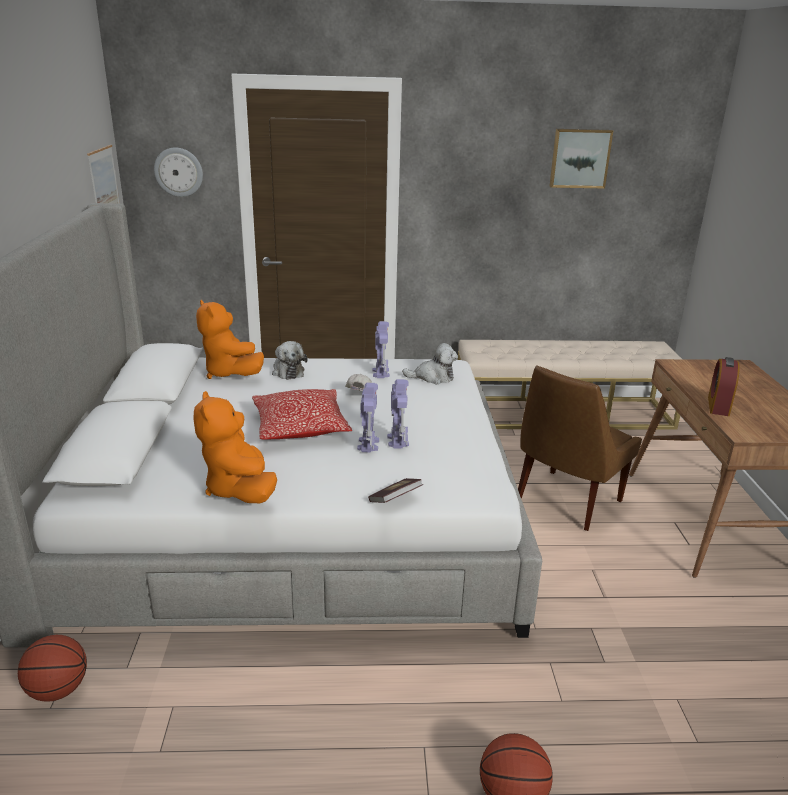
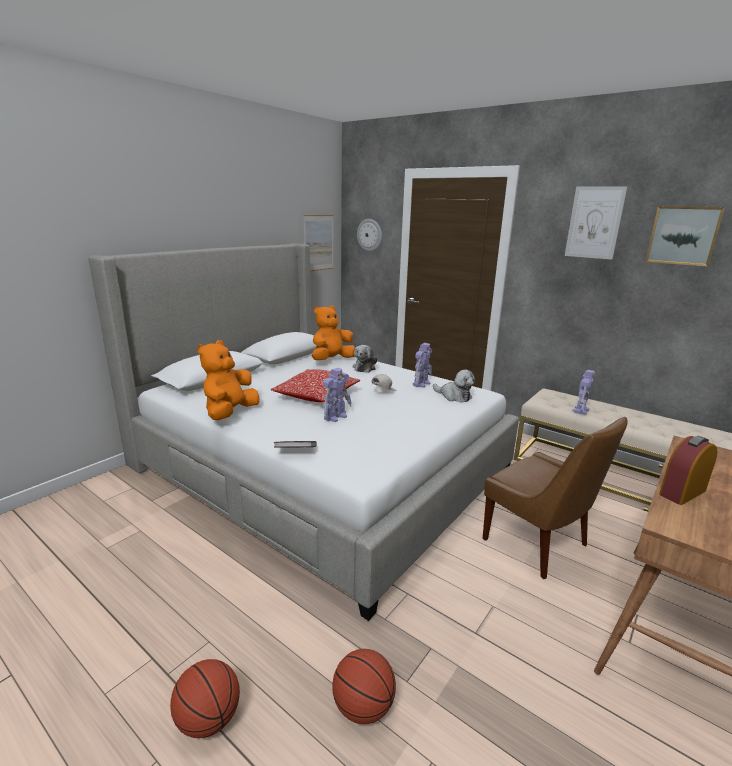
camera: 40 degrees right, 5 degrees down
(58, 690) = (116, 495): basketball -> basketball (363, 707)
(229, 373) = (331, 360): orange plush toy -> orange plush toy turned 45 degrees clockwise
(397, 440) = (357, 421): toy robot -> toy robot (580, 410)
(495, 147) = (594, 222): none -> picture
(566, 501) = (538, 544): brown chair -> brown chair turned 120 degrees counterclockwise

